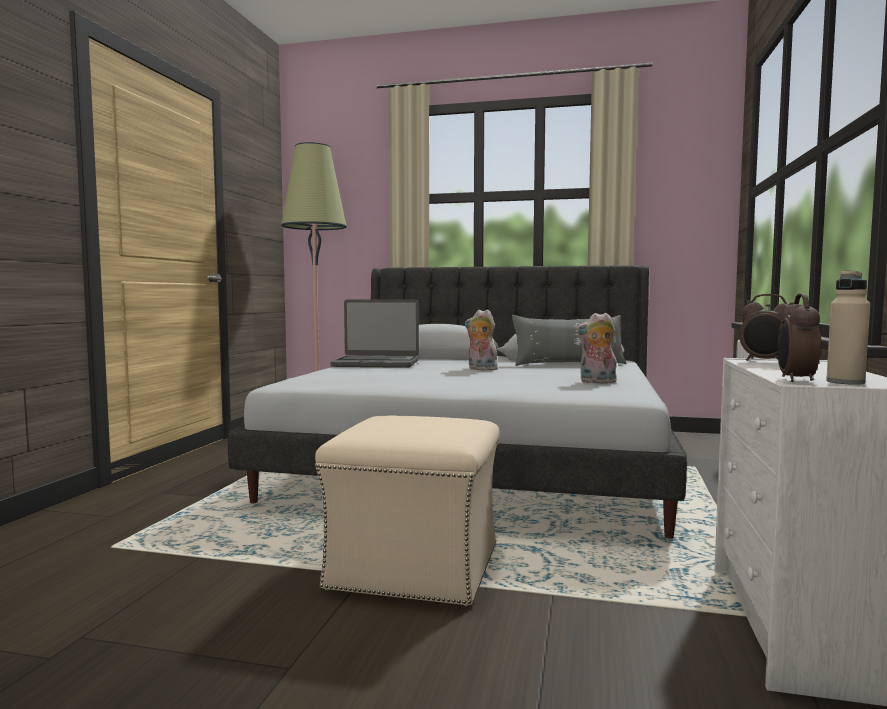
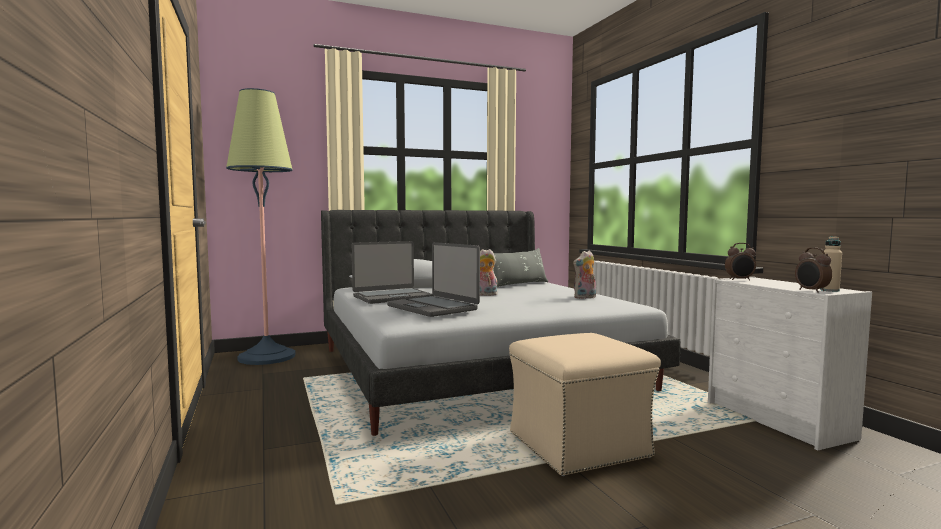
camera: 35 degrees left, 0 degrees up
(360, 373) = (433, 307): none -> laptop

